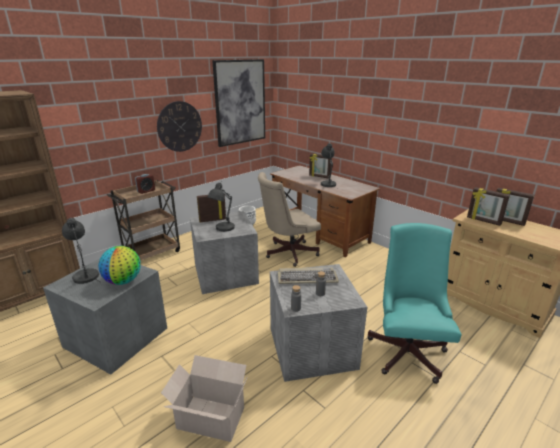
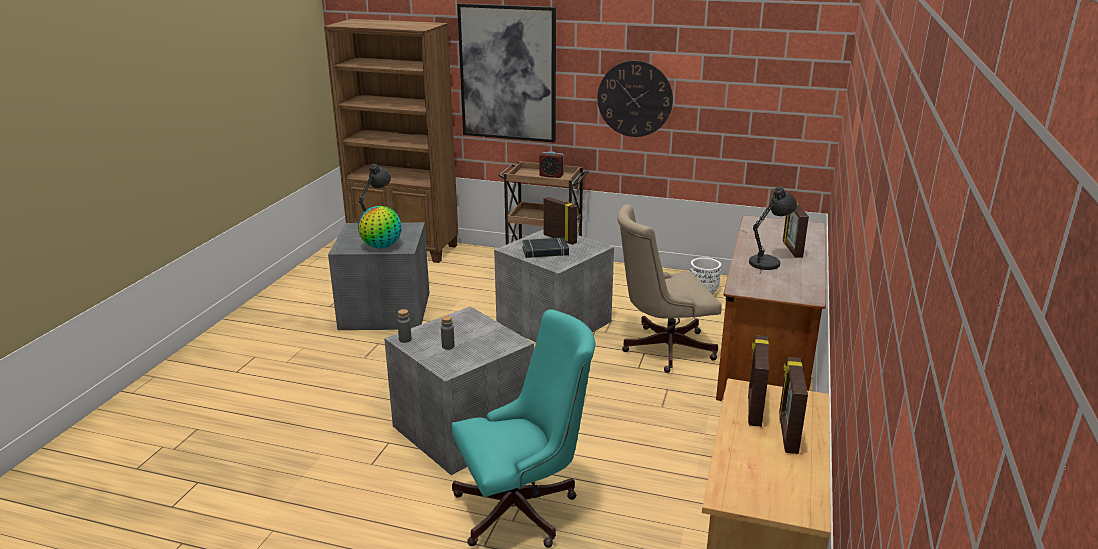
camera: 60 degrees right, 0 degrees up
(209, 417) = (319, 399): cardboard box -> none
(223, 228) = (545, 251): grey table lamp -> black book
(240, 102) = (760, 80): picture -> picture (508, 73)
(288, 253) = (662, 348): beige office chair -> beige office chair turned 45 degrees counterclockwise
(307, 278) = (476, 331): keyboard -> none

